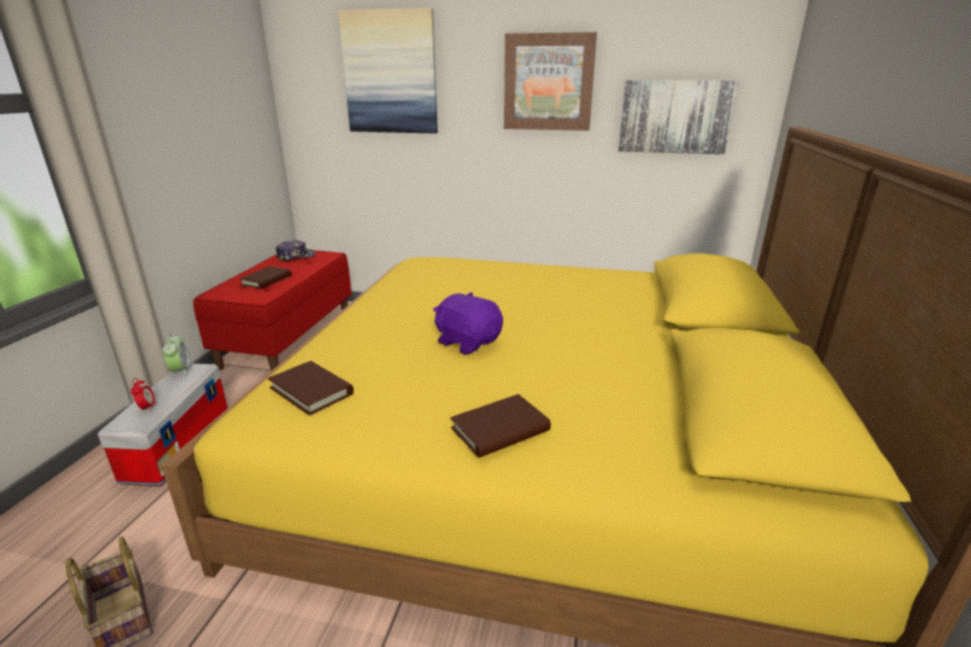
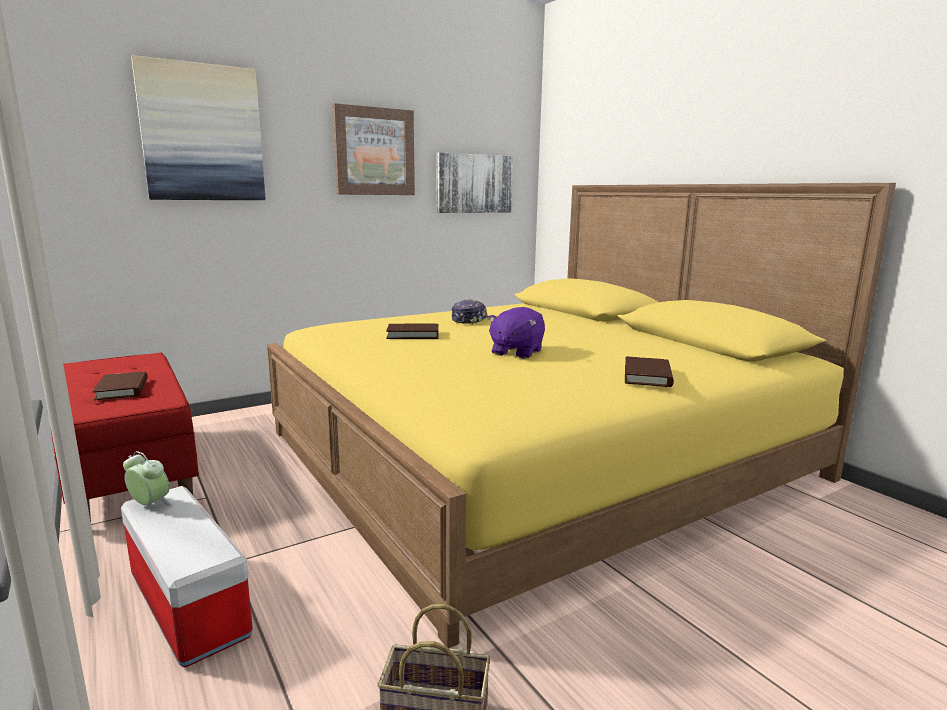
camera: 45 degrees left, 10 degrees down
(147, 408) = (191, 541): alarm clock -> none
(296, 256) = (101, 366): cap -> cap (469, 320)
(311, 391) = (492, 400): brown book -> brown book (413, 334)
(468, 342) = (516, 352): purple plush toy -> purple plush toy turned 60 degrees counterclockwise

